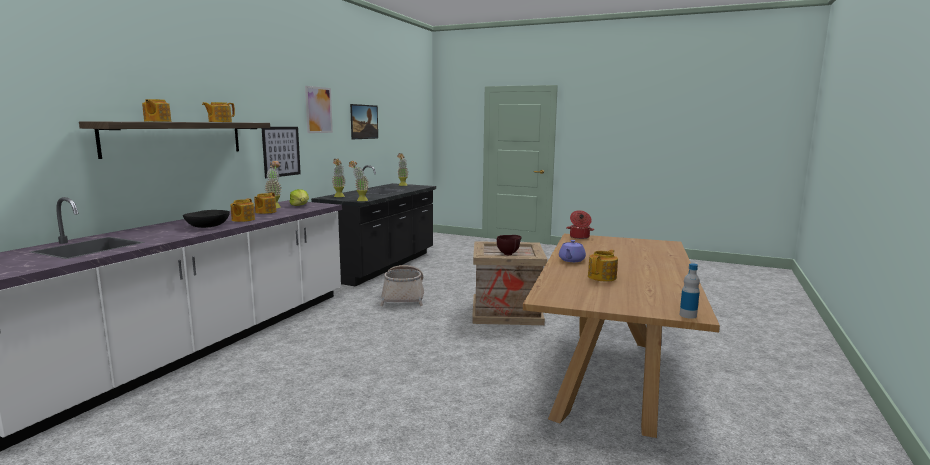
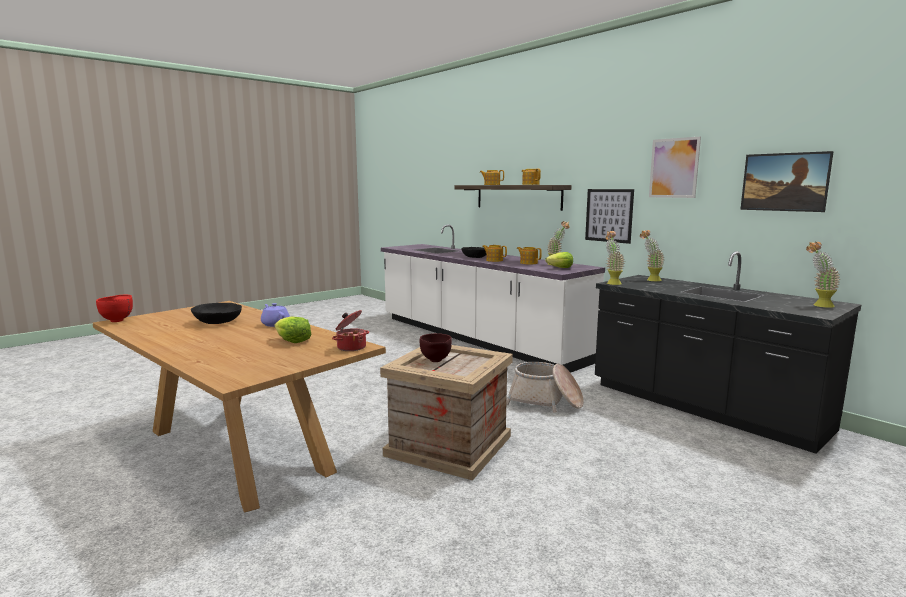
camera: 115 degrees right, 0 degrees up
(595, 248) = (292, 341): none -> lettuce
(602, 277) = (217, 322): teapot -> black bowl
(688, 315) = (118, 320): bottle -> red bowl

